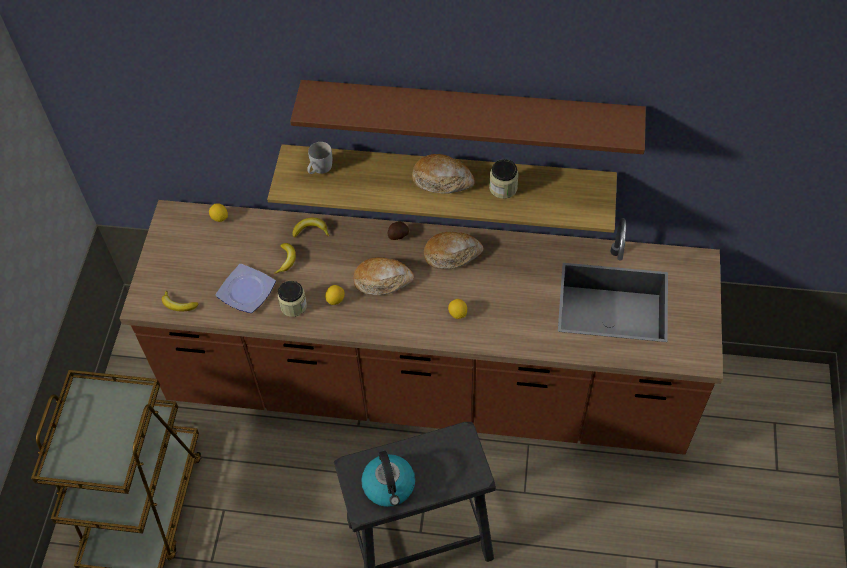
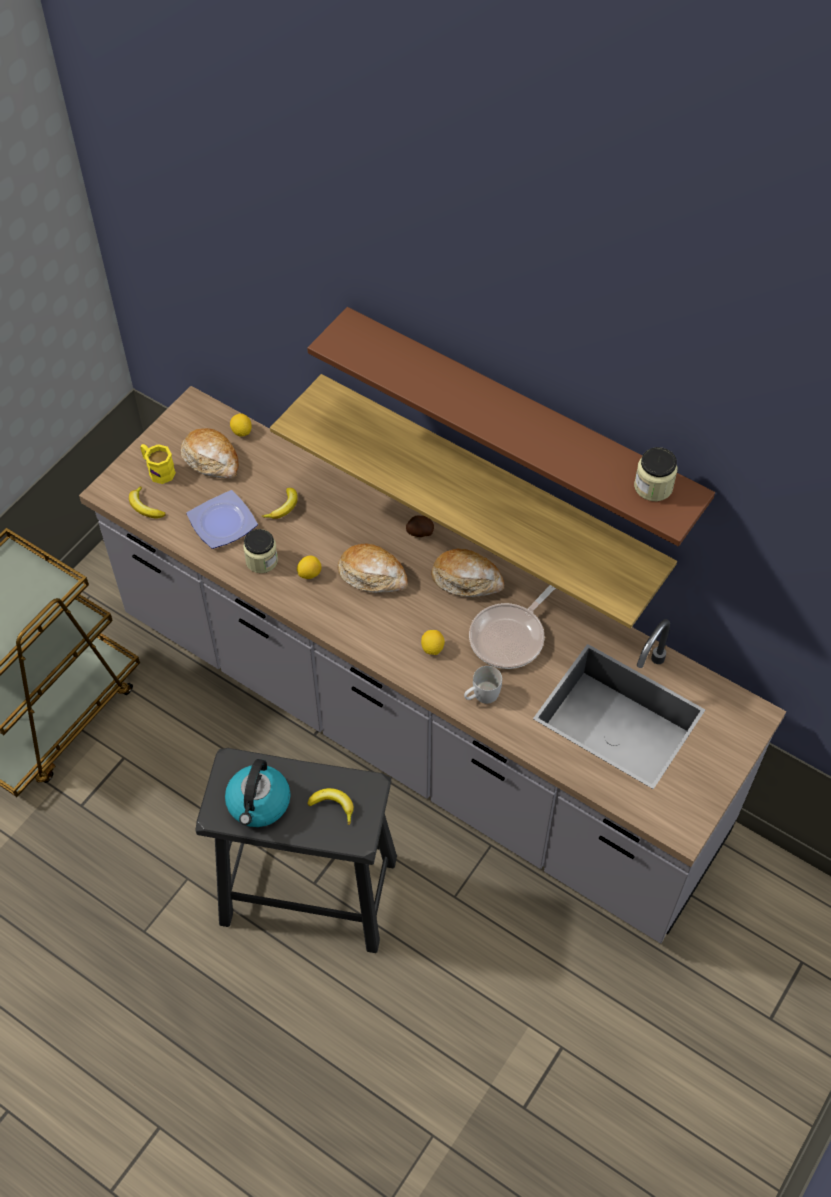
camera: 25 degrees right, 0 degrees up
(171, 273) = (158, 470): none -> yellow mug
(311, 230) = (329, 486): banana -> banana (333, 806)
(319, 169) = (344, 418): white mug -> white mug (481, 696)
(427, 386) = (415, 727): brown counter -> grey counter
(442, 180) = (470, 486): bread -> bread (212, 460)
(503, 188) = (532, 523): jar -> jar (653, 486)
(507, 281) = (510, 637): none -> frying pan

